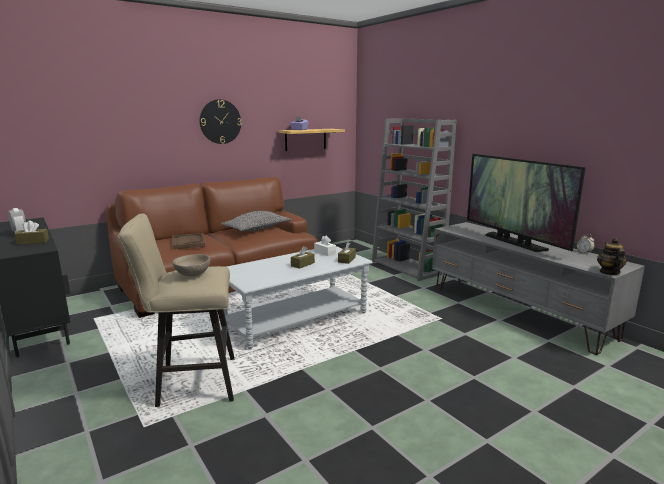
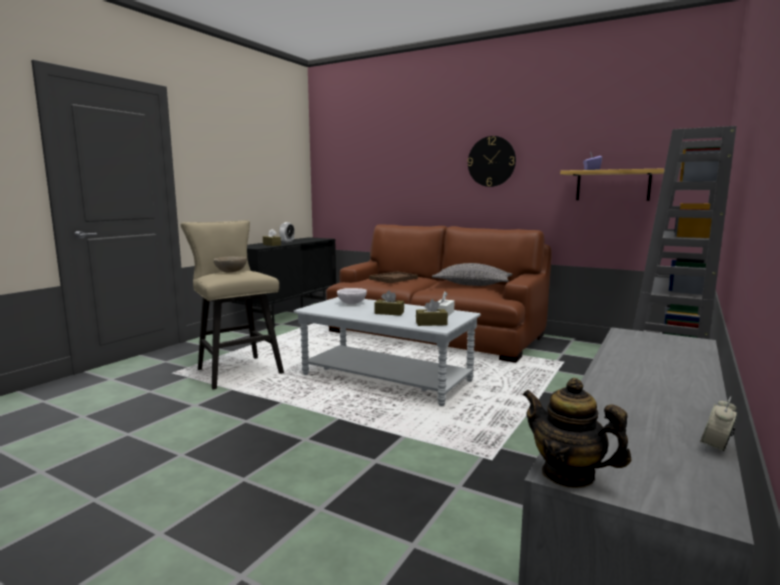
camera: 65 degrees right, 5 degrees down
(252, 269) = (352, 303): none -> white bowl
(513, 242) = (644, 377): television -> none
(609, 272) = (568, 474): teapot -> teapot turned 120 degrees counterclockwise

